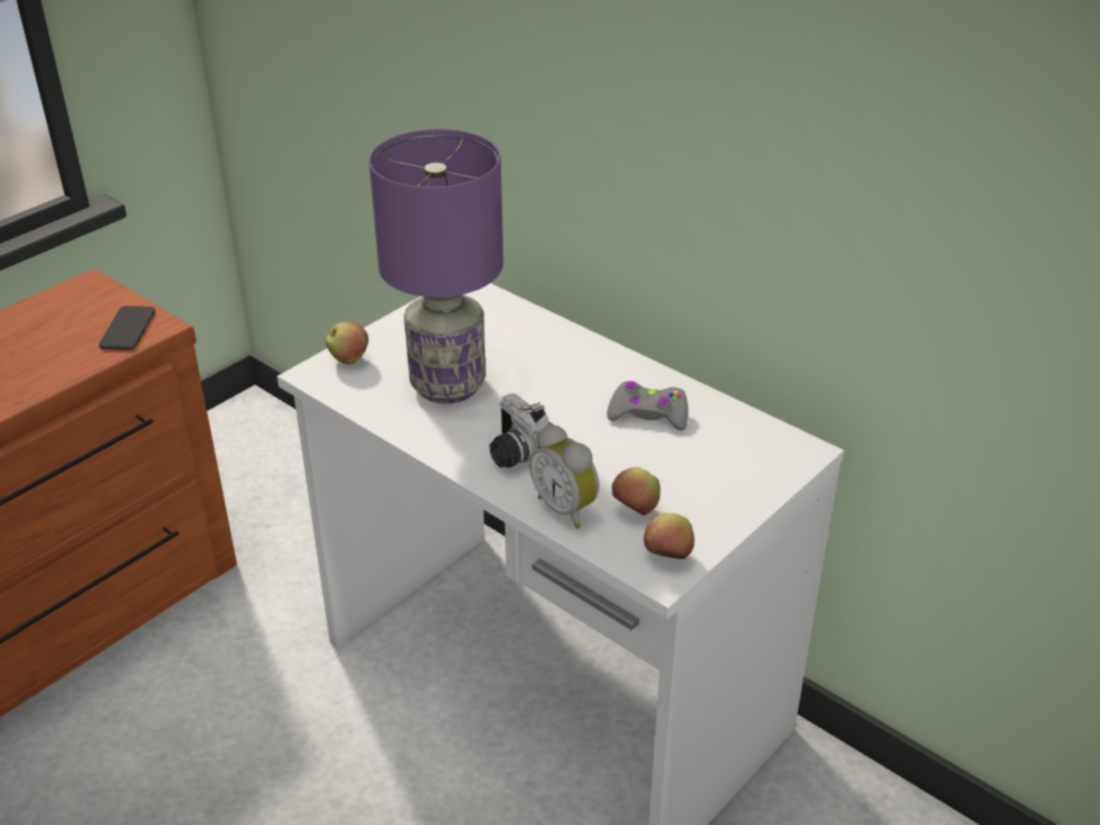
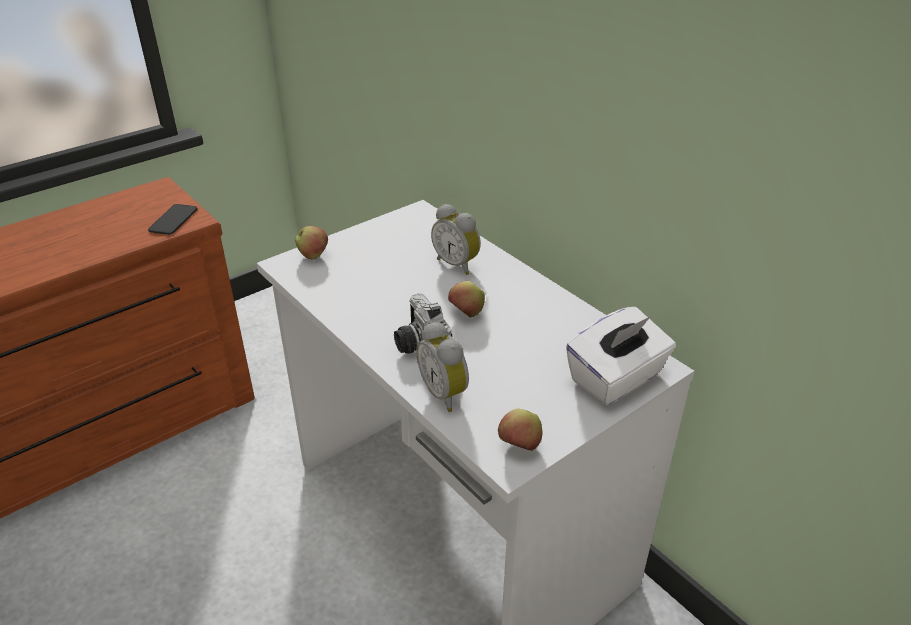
camera: 10 degrees right, 0 degrees up
(446, 386) = (380, 283): purple table lamp -> none
(535, 352) = (457, 264): none -> alarm clock
(635, 510) = (502, 402): apple -> apple (466, 314)
(648, 414) = (534, 322): grey game controller -> none
(759, 469) = (616, 378): none -> white tissue box

